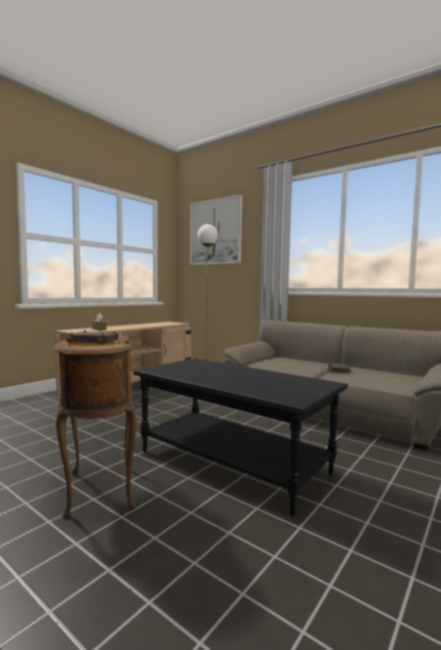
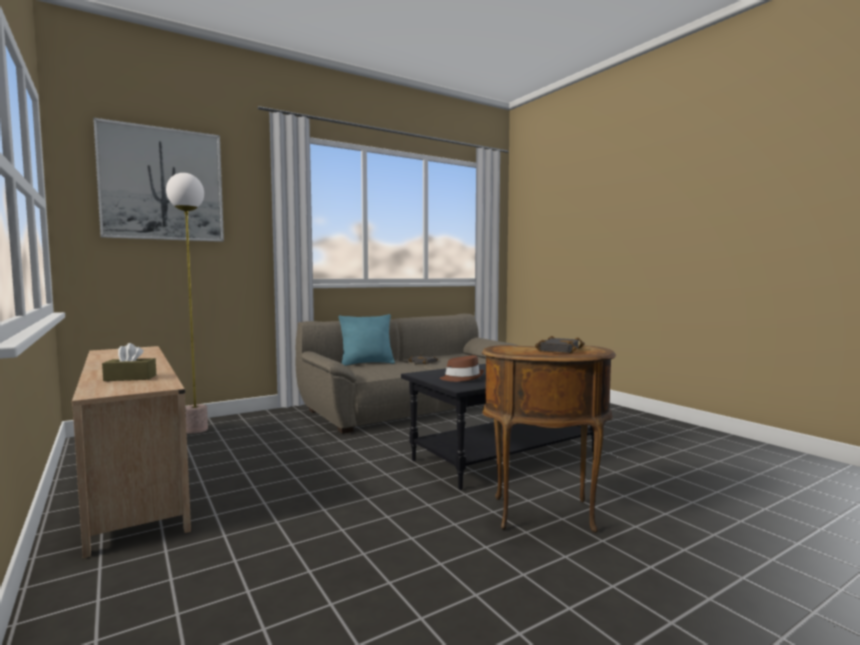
camera: 70 degrees left, 0 degrees up
(187, 368) = (462, 378): none -> brown hat
(304, 361) = (367, 363): none -> turquoise pillow

